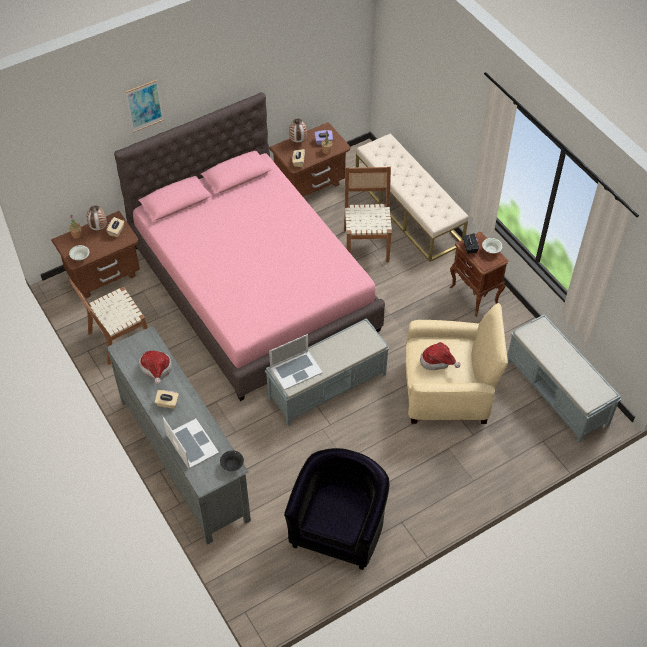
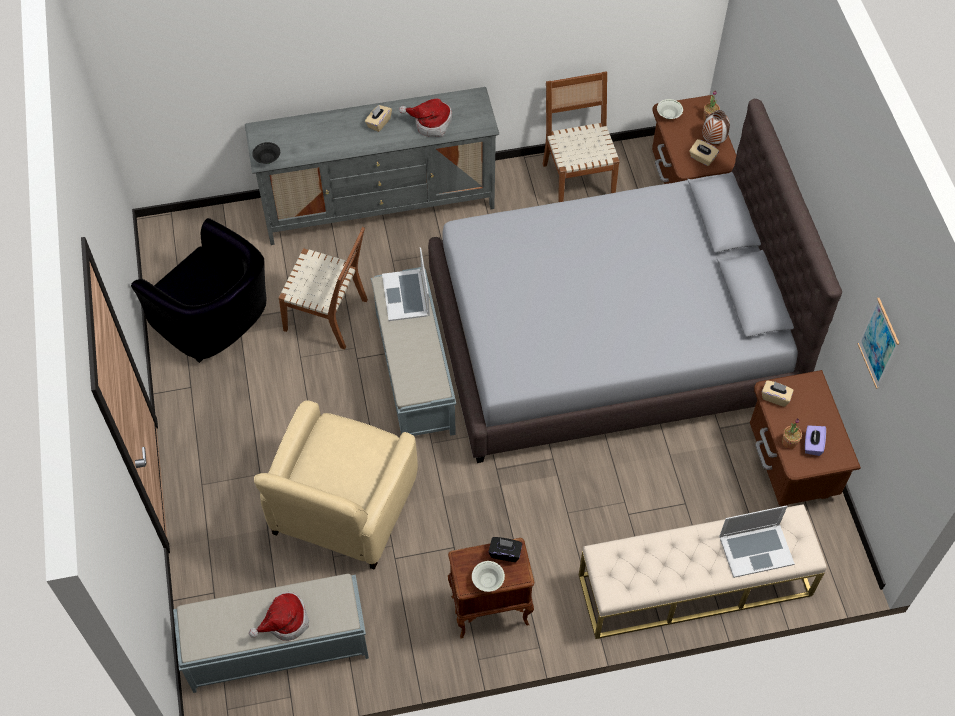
camera: 110 degrees right, 5 degrees up
(144, 105) = (800, 109): picture -> picture (878, 343)
(192, 444) = (314, 132): laptop -> laptop (756, 549)
(254, 287) = (611, 339): pink bed -> grey bed
(298, 142) = (821, 410): vase -> none
(366, 243) = (644, 502): chair -> chair (329, 317)
(437, 361) = (342, 452): hat -> hat (284, 621)

